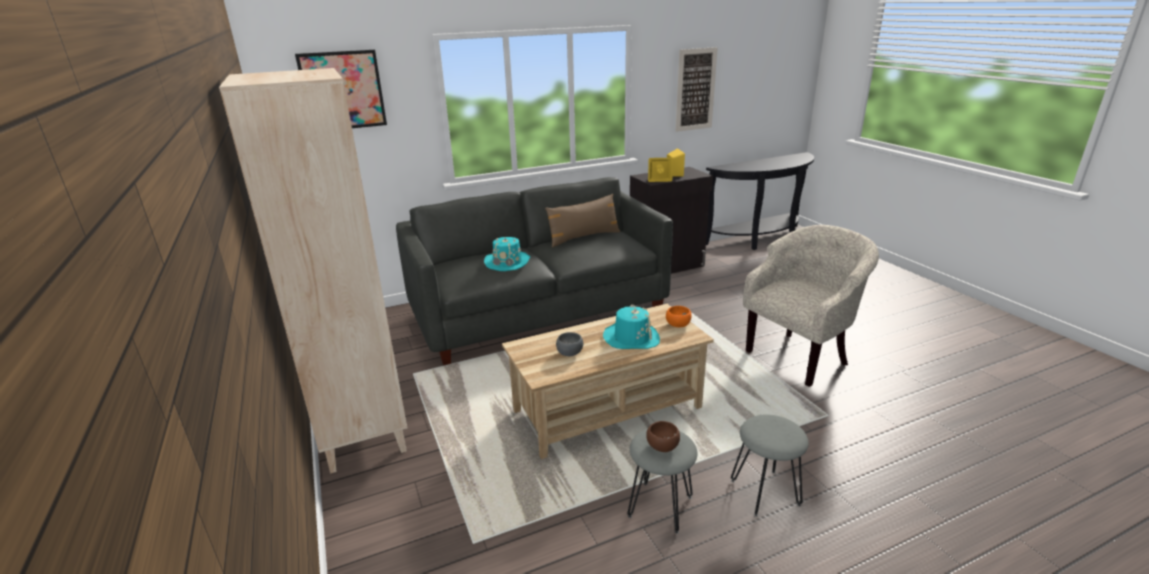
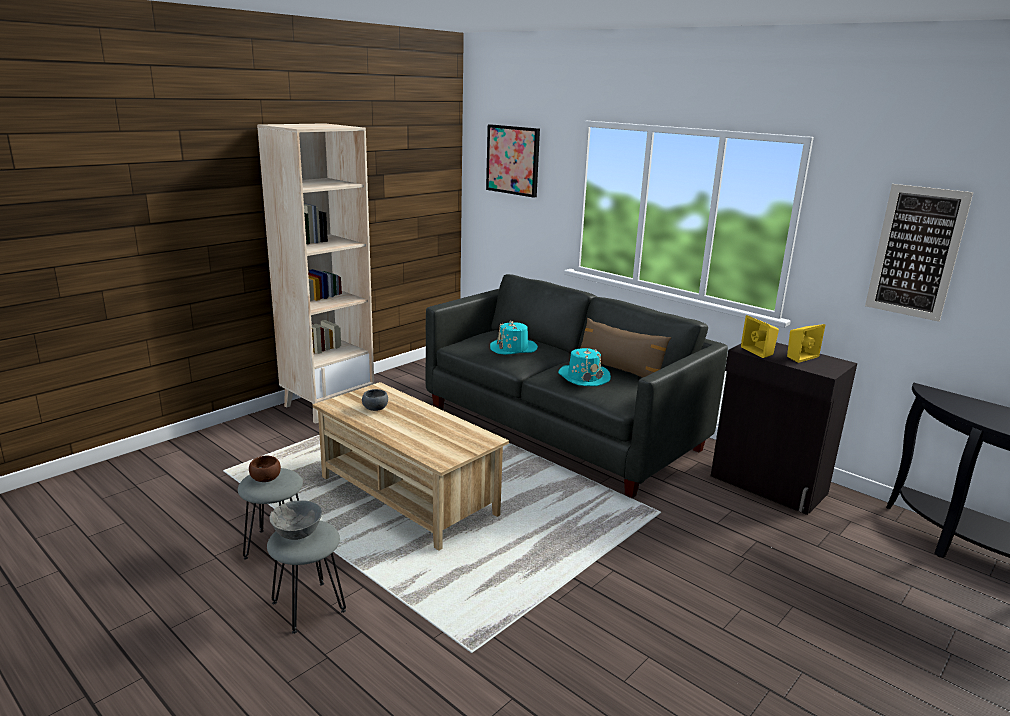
camera: 65 degrees right, 5 degrees down
(631, 338) = (418, 431): turquoise hat -> turquoise hat (584, 376)
(678, 325) = (459, 451): orange bowl -> none
(772, 433) = (297, 533): none -> grey bowl
(800, 356) = (609, 623): beige armchair -> none

